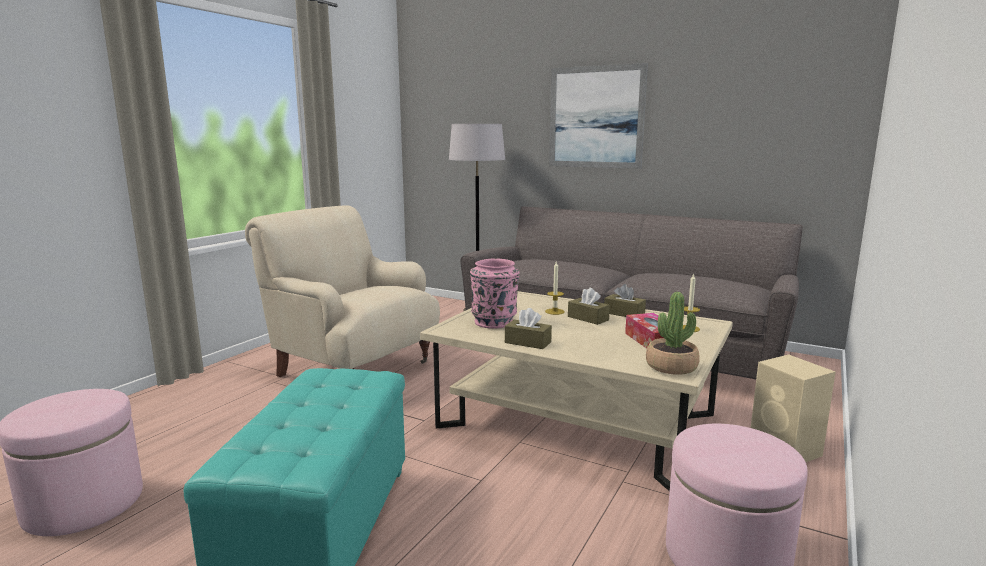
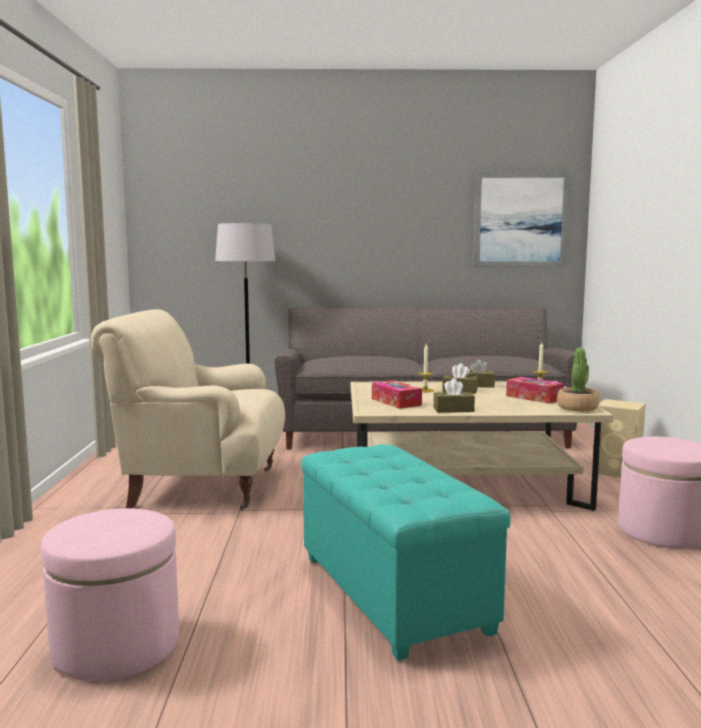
camera: 30 degrees left, 5 degrees down
(494, 322) = (396, 402): pink vase -> tissue box
(596, 117) = (360, 219): picture -> picture (520, 220)

